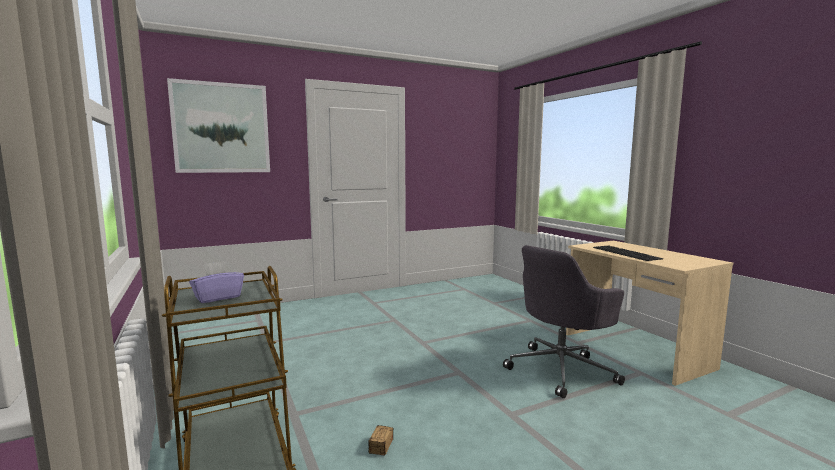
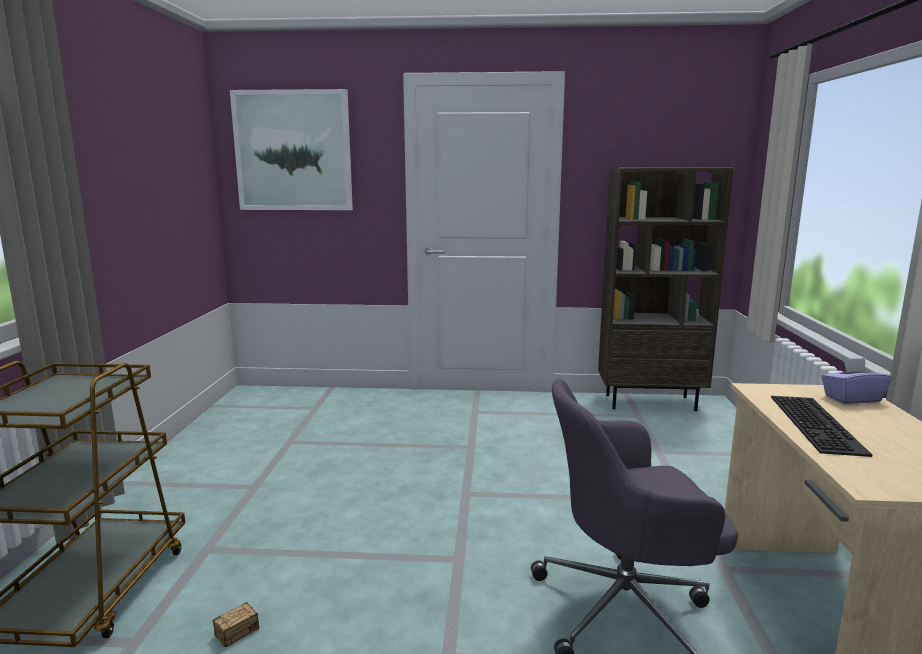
camera: 30 degrees right, 5 degrees up
(218, 297) = (56, 394): purple tissue box -> purple tissue box (851, 398)
(462, 282) = (650, 402): none -> brown bookcase

